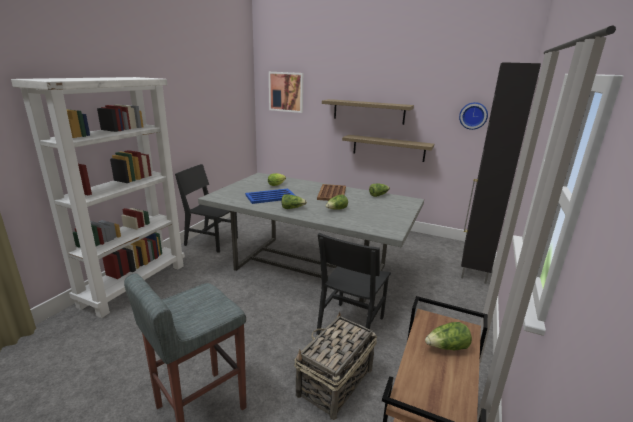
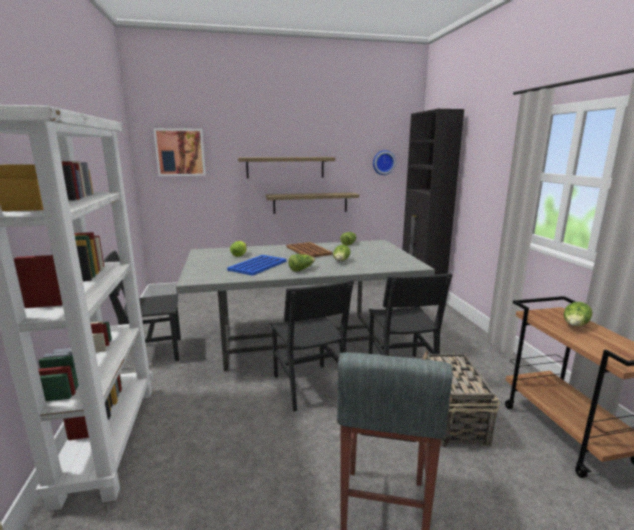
camera: 35 degrees left, 5 degrees down
(269, 304) = (309, 386): none -> black chair

